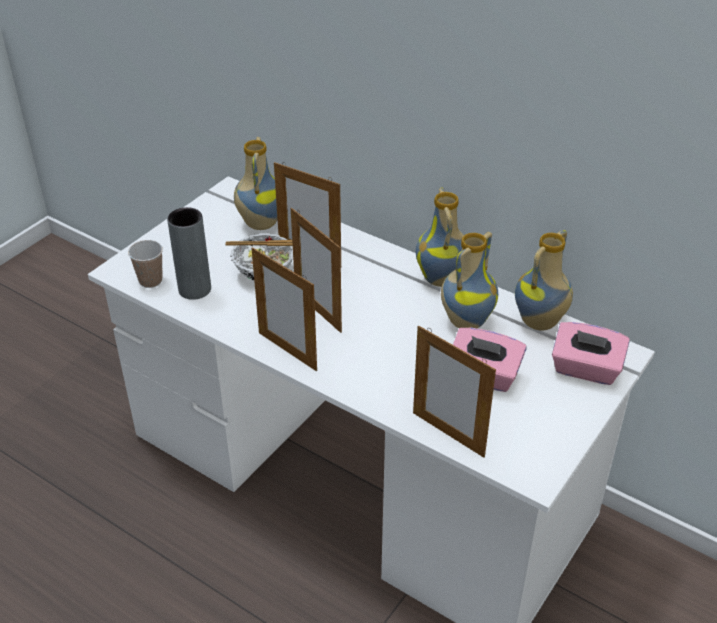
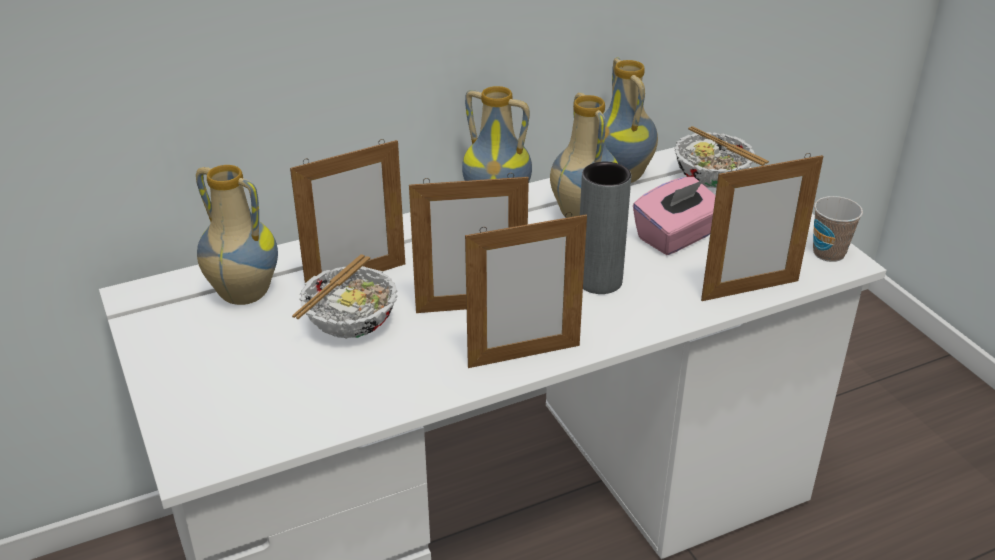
camera: 60 degrees left, 5 degrees down
(150, 281) = (255, 434): cup -> cup (828, 253)
(195, 289) = (321, 396): grey vase -> grey vase (599, 281)
(585, 369) = (711, 179): pink tissue box -> bowl

